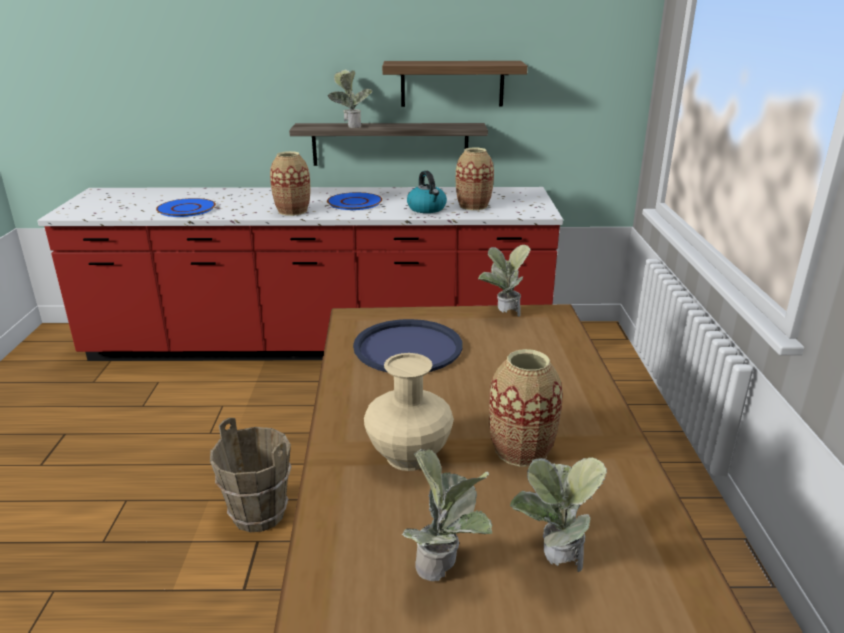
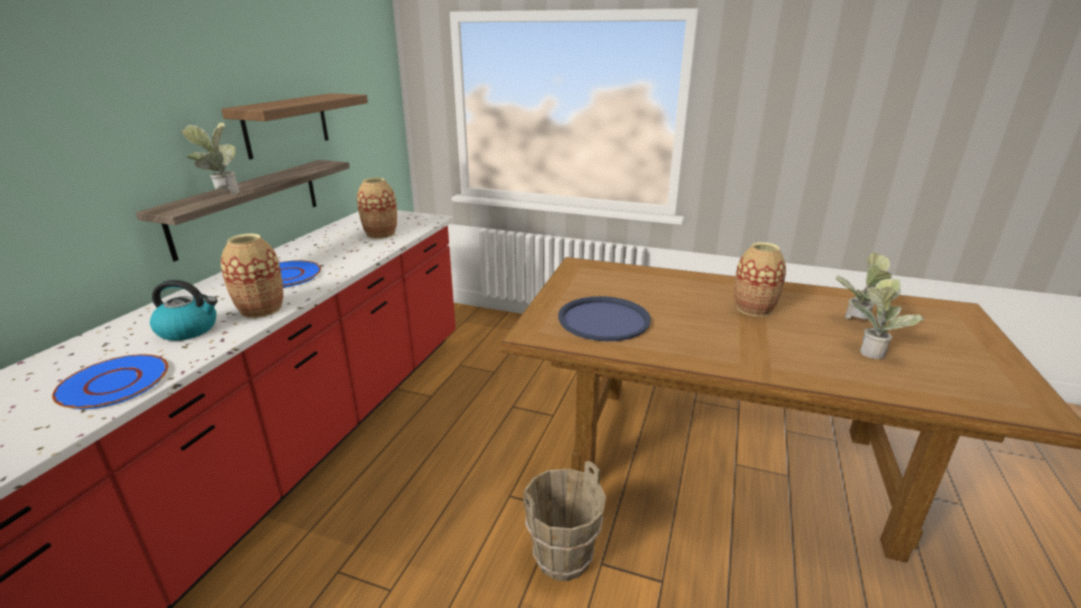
camera: 70 degrees left, 0 degrees up
(409, 455) = (759, 343): beige vase -> none
(427, 209) = (361, 250): kettle -> kettle (189, 329)
(503, 315) = (569, 278): potted plant -> none

